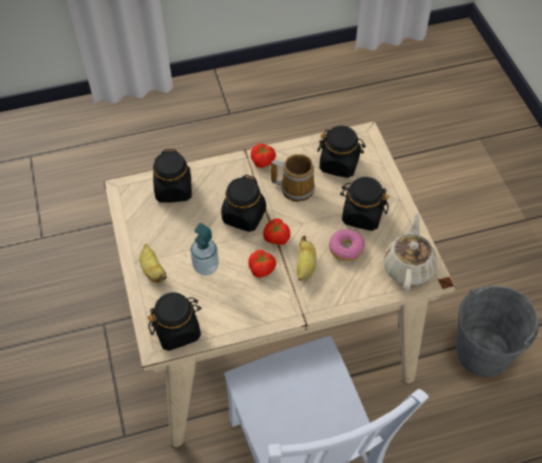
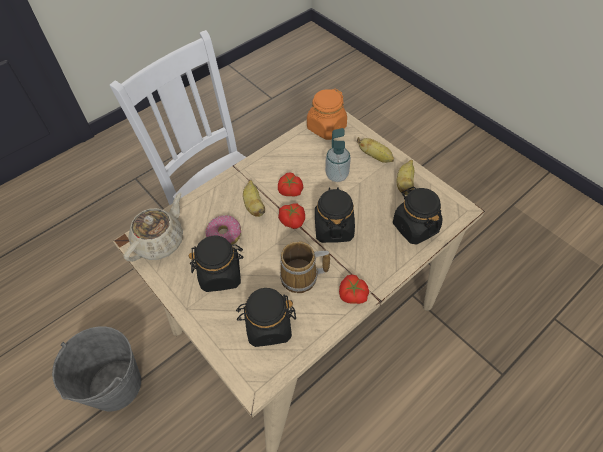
camera: 155 degrees right, 0 degrees up
(149, 230) = (404, 184): none -> banana
(177, 330) = (326, 128): black jar -> orange jar
(408, 266) = (160, 241): beige teapot -> beige teapot turned 135 degrees counterclockwise

